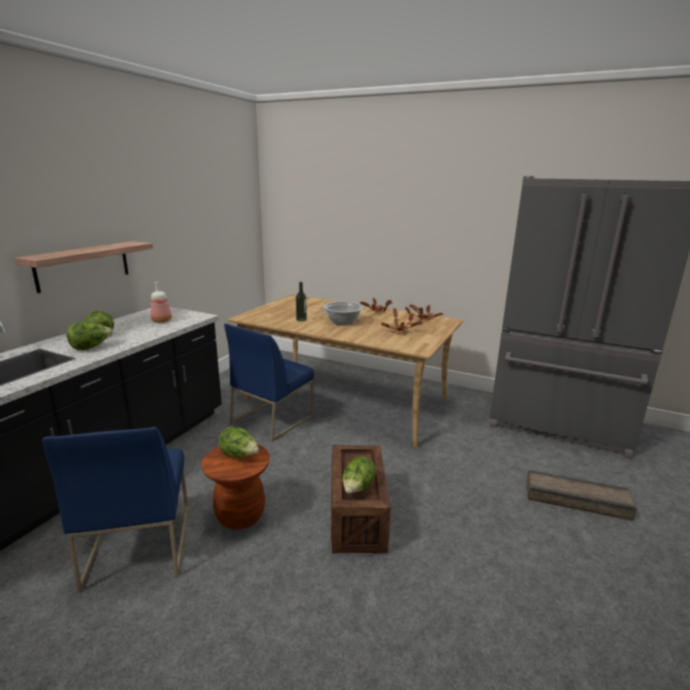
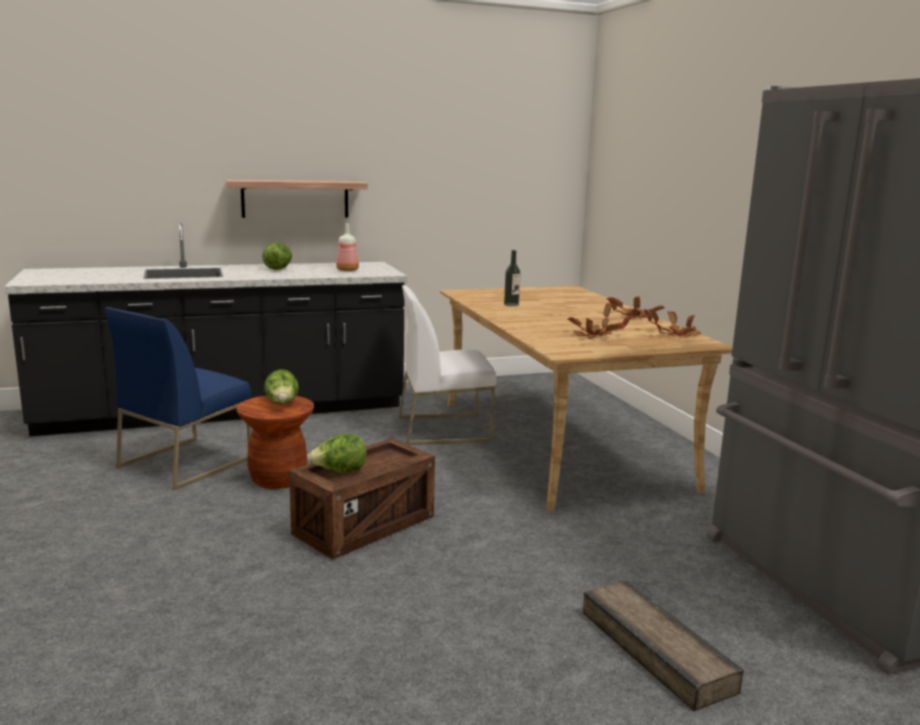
camera: 45 degrees right, 5 degrees down
(90, 347) = (249, 273): lettuce -> none
(272, 418) = (444, 429): blue chair -> white chair
(343, 322) = (553, 315): cooking pot -> none

